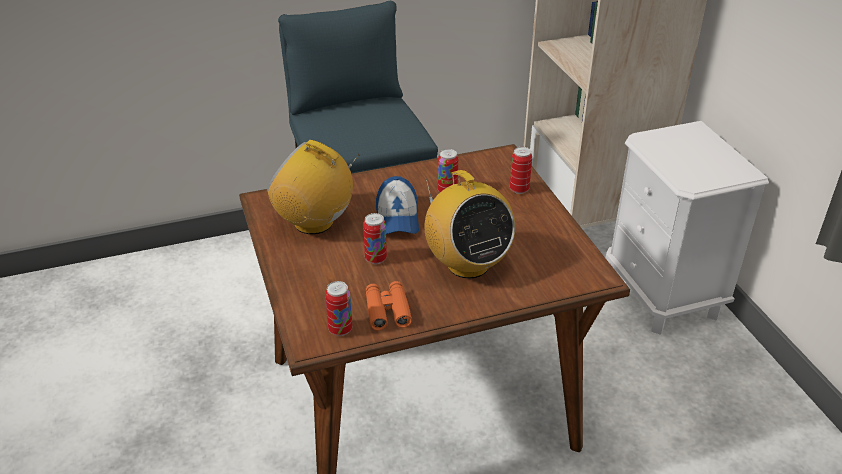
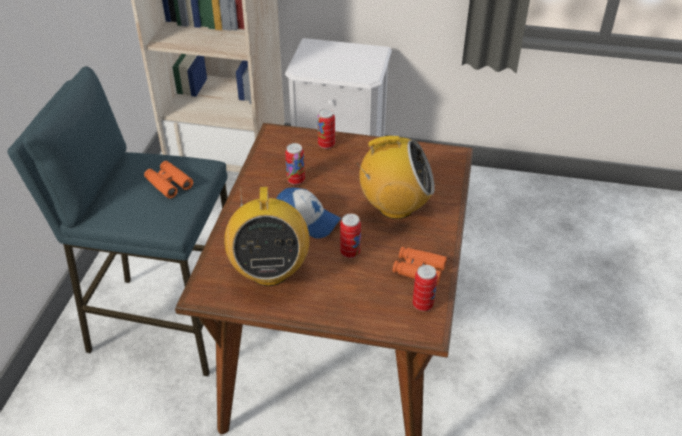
camera: 60 degrees left, 5 degrees up
(314, 222) = (269, 271): radio -> radio turned 60 degrees counterclockwise
(373, 129) = (169, 183): none -> orange binoculars

